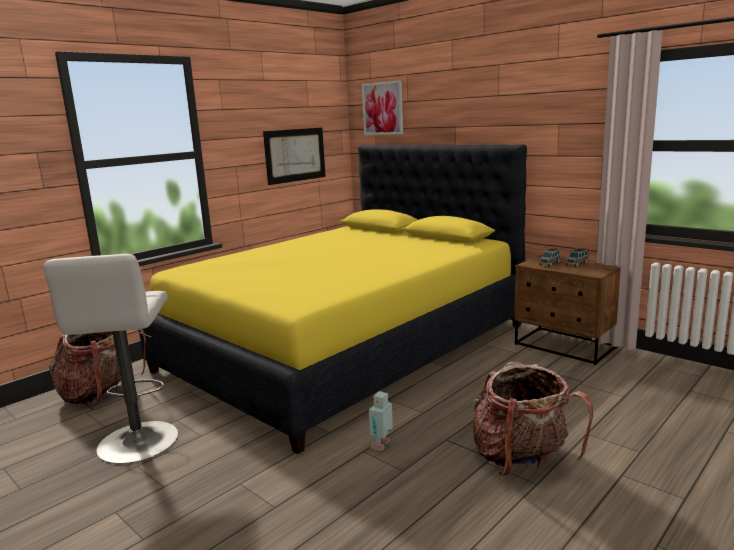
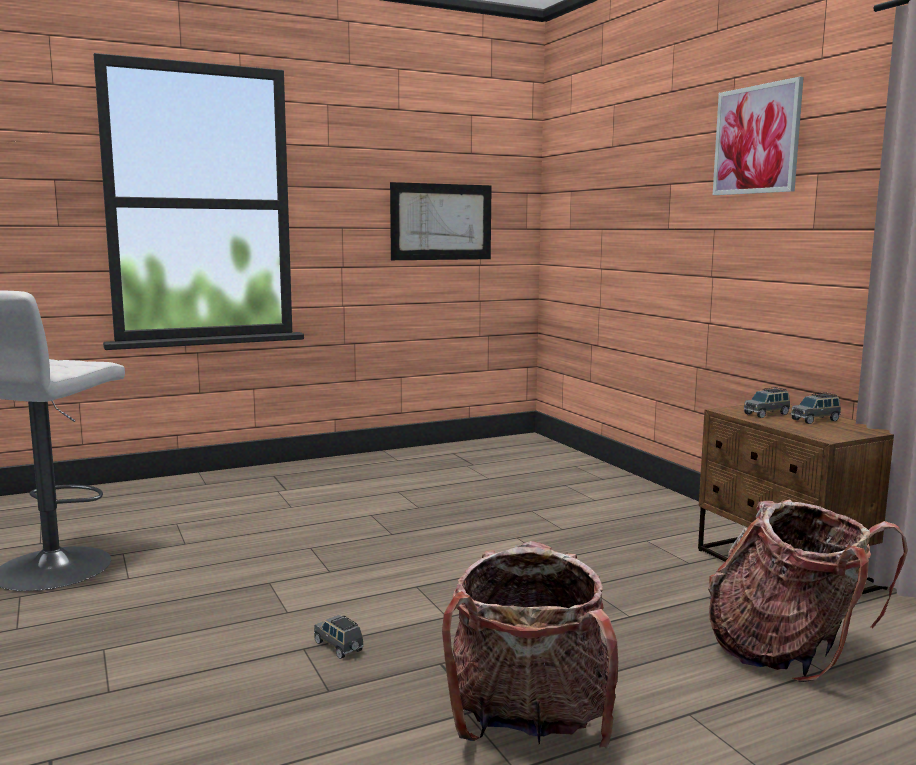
camera: 20 degrees right, 5 degrees down
(100, 394) = (79, 506): backpack -> backpack (788, 652)
(347, 347) = (433, 507): yellow bed -> none
(382, 108) = (581, 159): picture -> picture (756, 140)
(382, 445) = (338, 647): toy robot -> grey toy car

